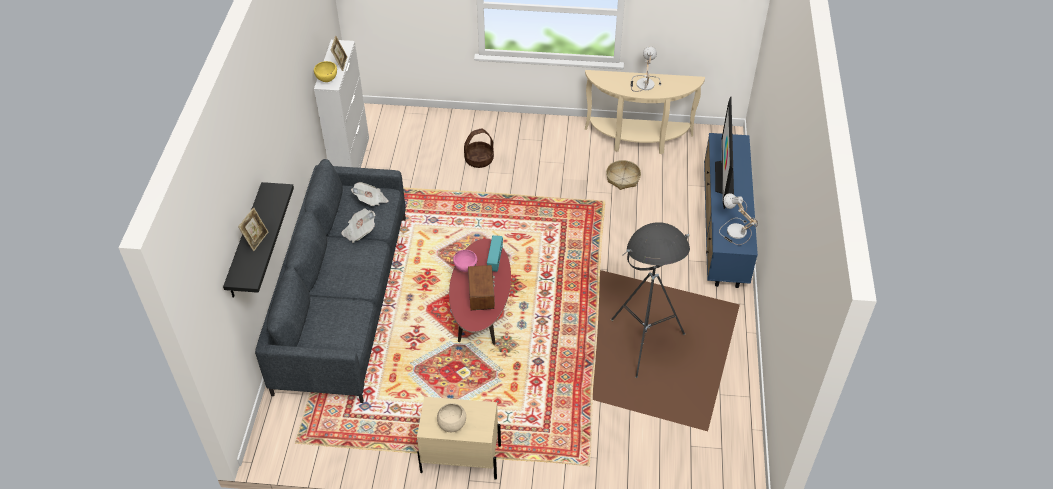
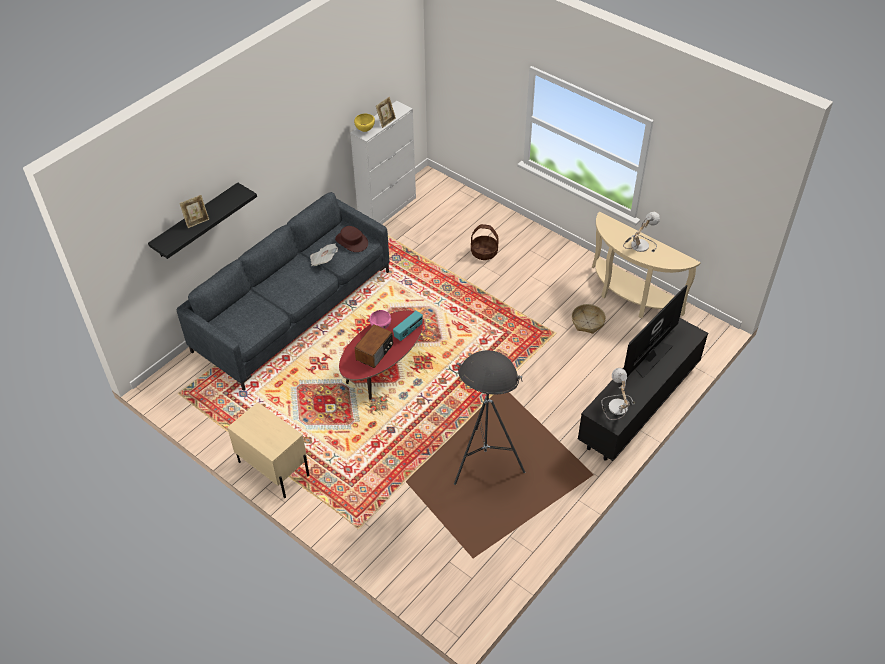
camera: 35 degrees right, 0 degrees up
(371, 201) = (352, 241): newspaper -> brown hat
(452, 423) = (258, 431): beige bowl -> none
(723, 228) = (638, 405): blue tv stand -> black tv stand

